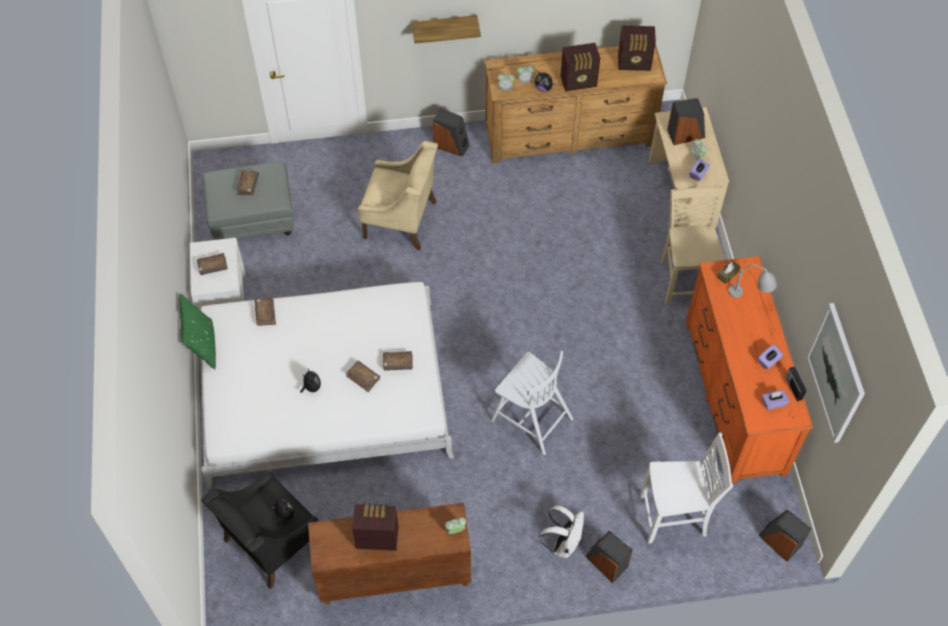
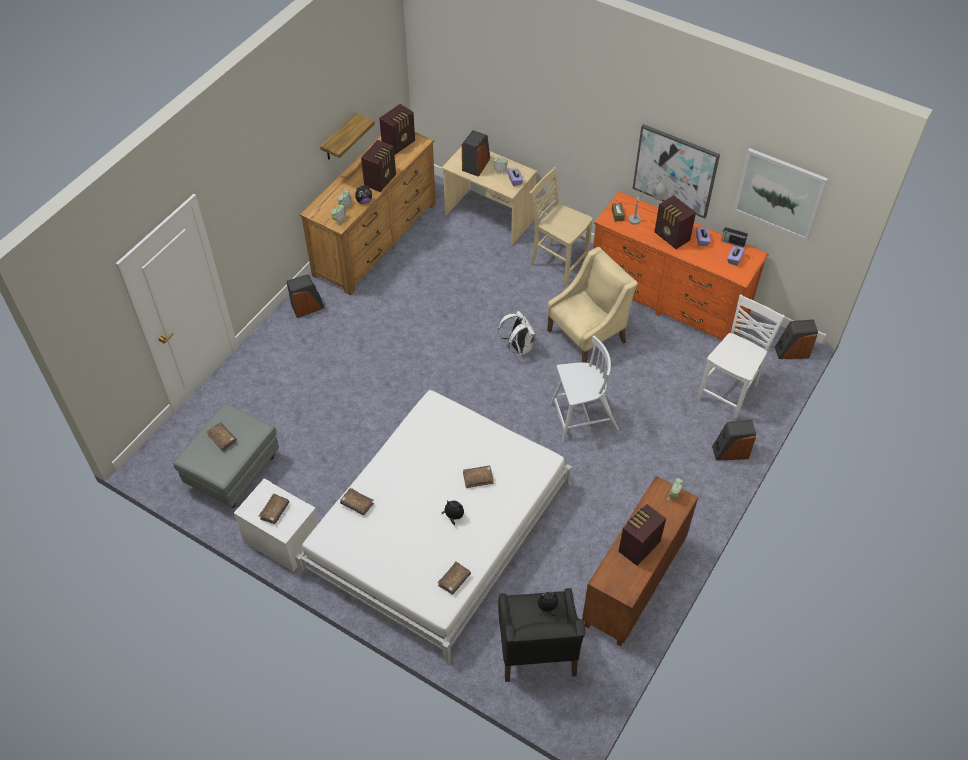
camera: 50 degrees left, 5 degrees down
(203, 345) = (342, 565): green pillow -> none
(398, 363) = (486, 449): brown book -> brown book (454, 580)
(401, 220) = (339, 380): beige armchair -> beige armchair (587, 336)
(444, 27) = (266, 203): shelf -> shelf (339, 138)
(563, 543) = (695, 466): white backpack -> white backpack (518, 347)
(746, 334) = (672, 237): none -> radio
(792, 274) = (675, 171): none -> picture

